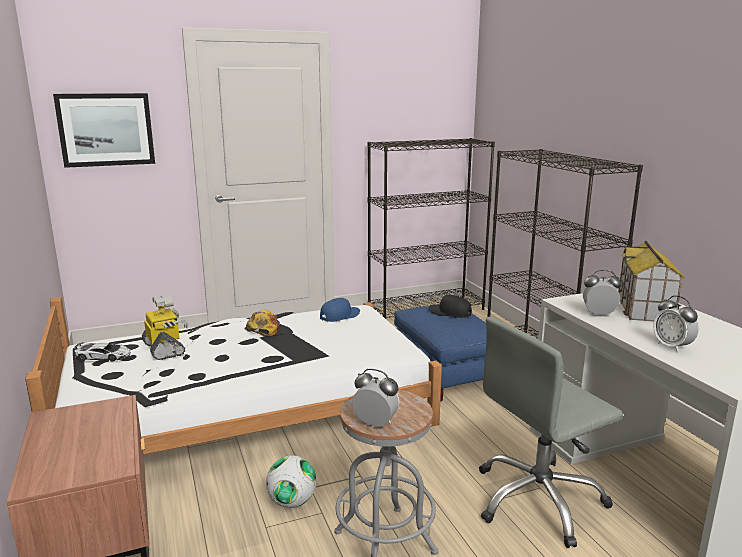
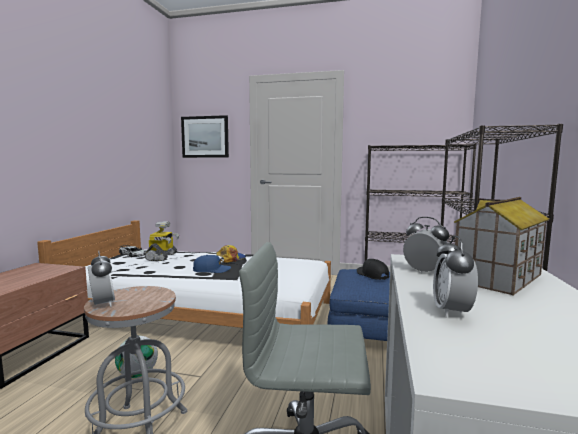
camera: 35 degrees right, 10 degrees down
(340, 316) = (289, 262): blue cap -> blue cap (211, 270)

